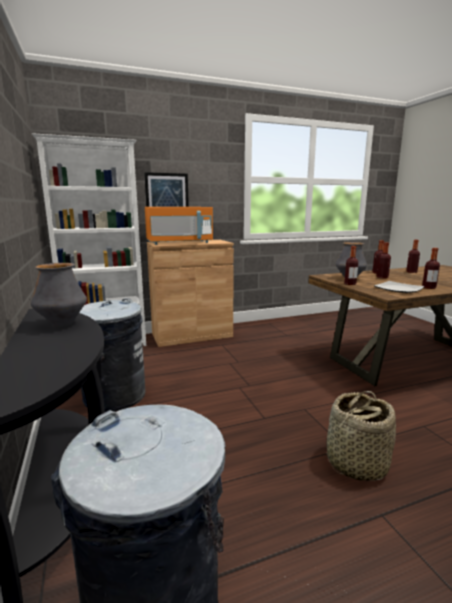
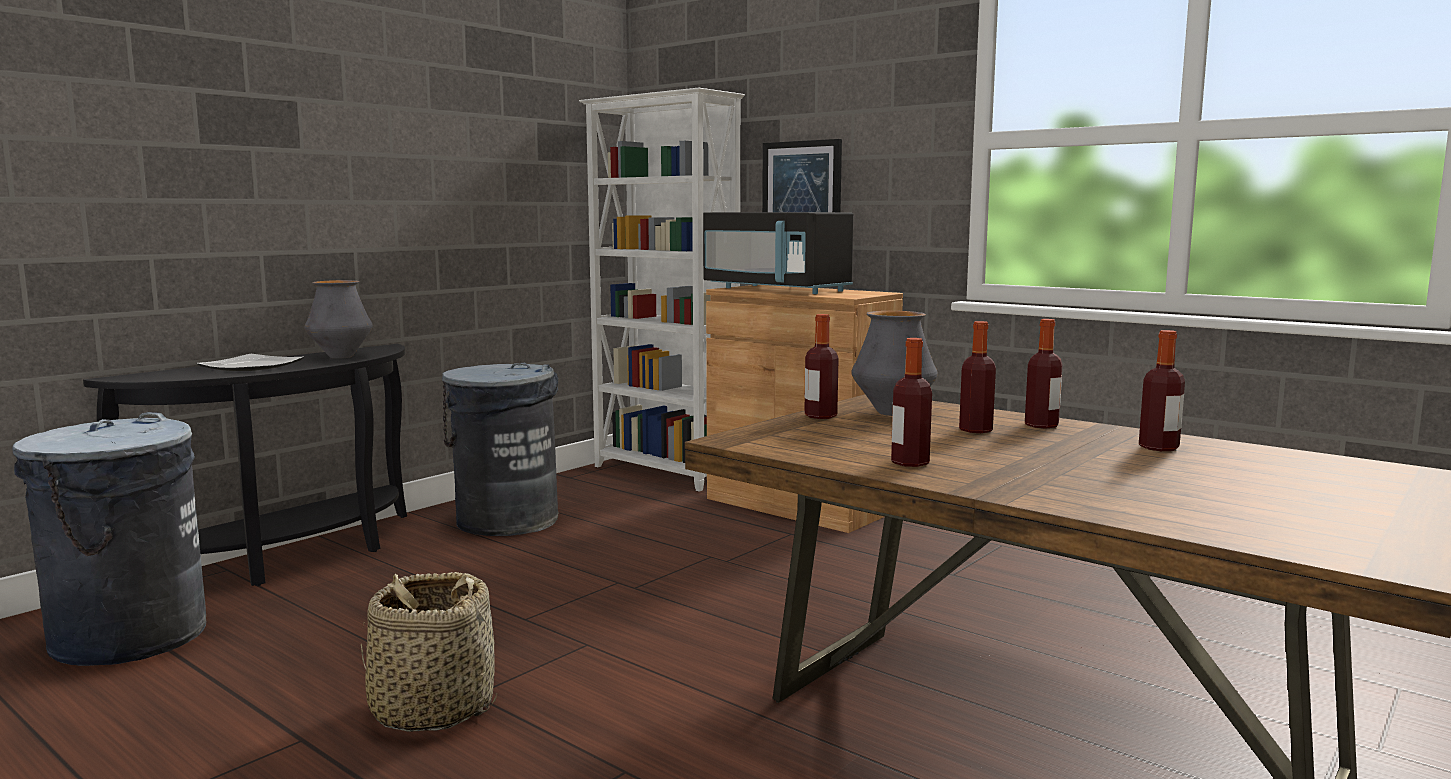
camera: 60 degrees right, 5 degrees down
(179, 243) = (776, 289): orange microwave -> black microwave
(398, 289) = (829, 444): plate -> plate (250, 366)

